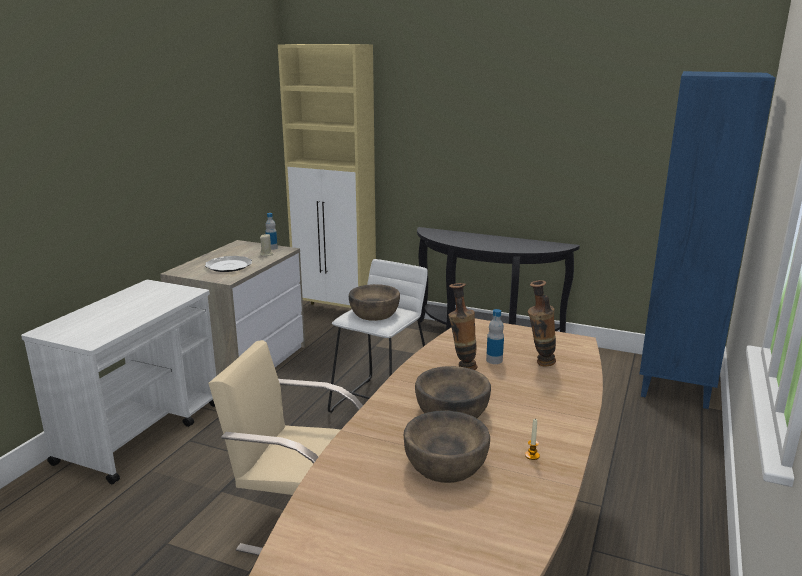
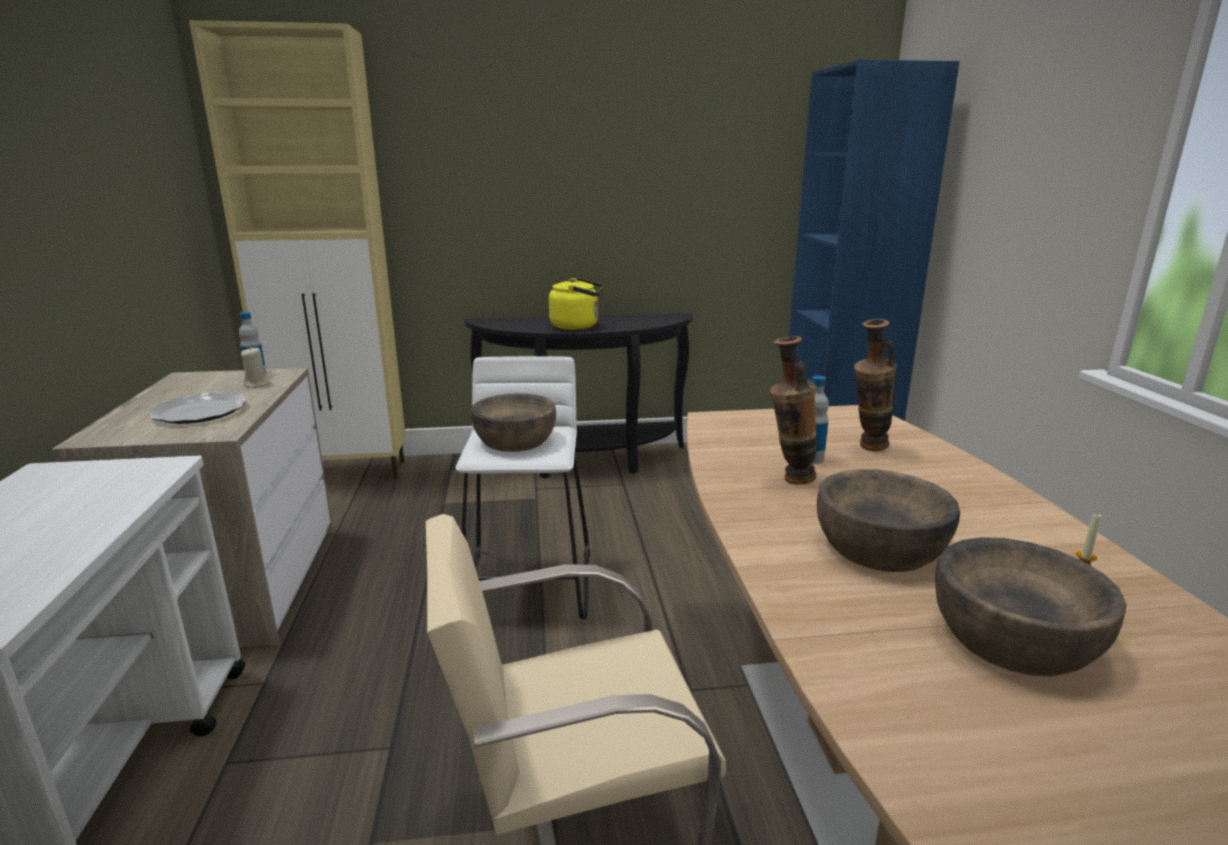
camera: 30 degrees left, 0 degrees up
(481, 244) = (577, 326): none -> yellow kettle

